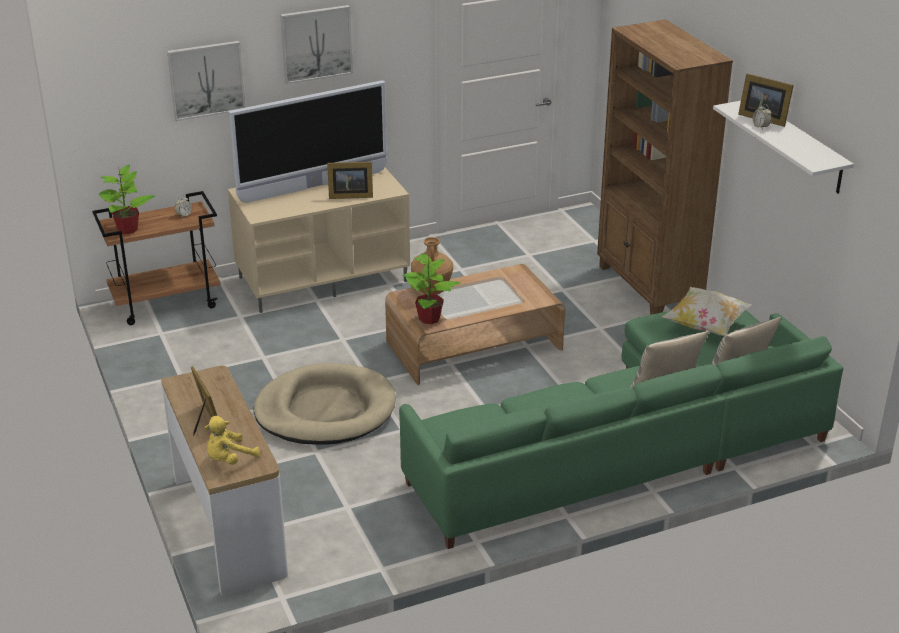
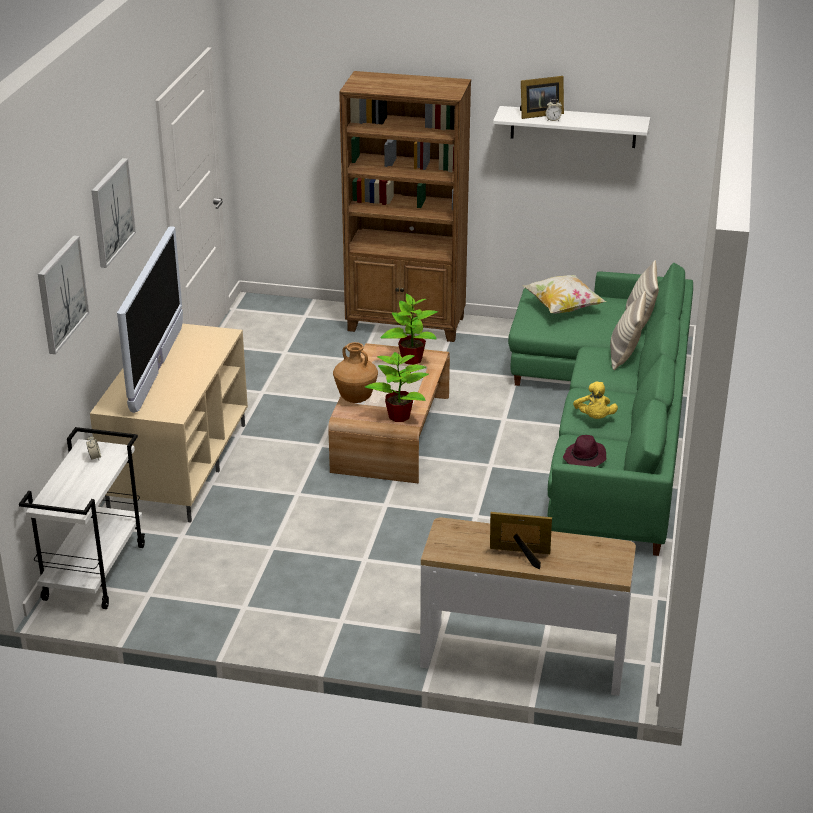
camera: 55 degrees left, 0 degrees up
(127, 229) = (76, 499): potted plant -> potted plant (411, 359)
(167, 303) = (94, 571): brown cart -> white cart
(229, 459) = (595, 561): yellow plush toy -> yellow plush toy (594, 418)
(325, 410) = (401, 544): beige dog bed -> none
(349, 195) = (202, 357): picture frame -> none
(460, 424) = (585, 458): none -> purple hat

